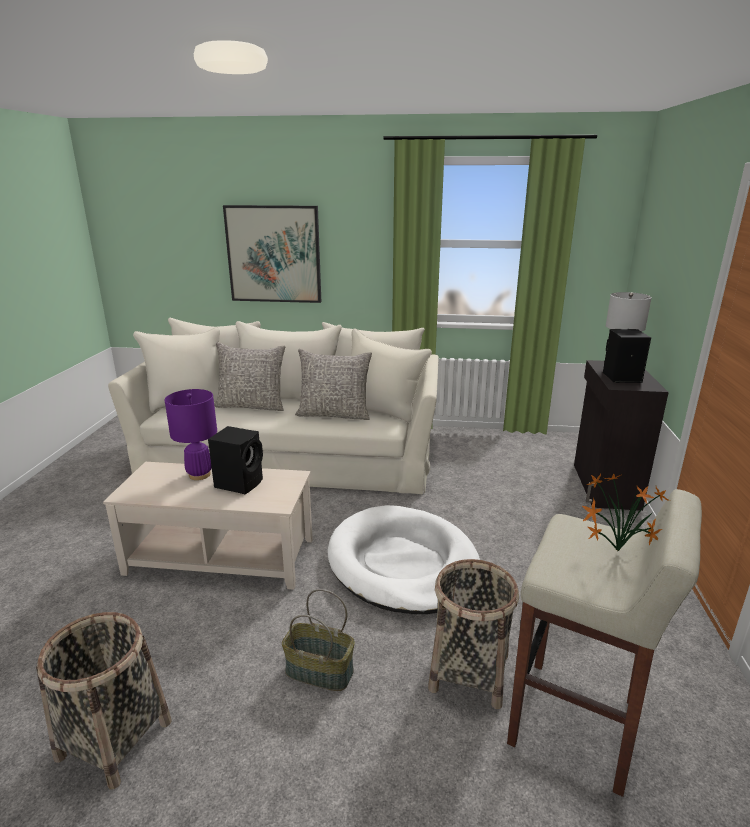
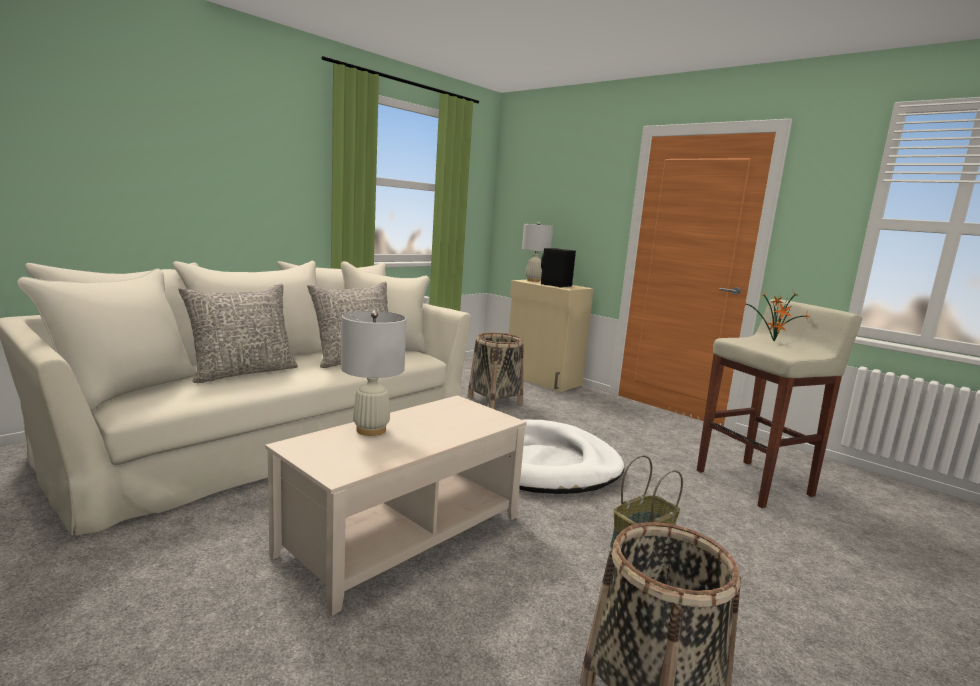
camera: 55 degrees left, 10 degrees down
(199, 475) = (371, 430): purple table lamp -> white table lamp
(240, 483) = (428, 420): black speaker -> none
(274, 254) = (174, 176): picture -> none
(469, 672) = (688, 492): basket -> basket (495, 400)
(604, 486) = (542, 380): black cabinet -> beige cabinet

